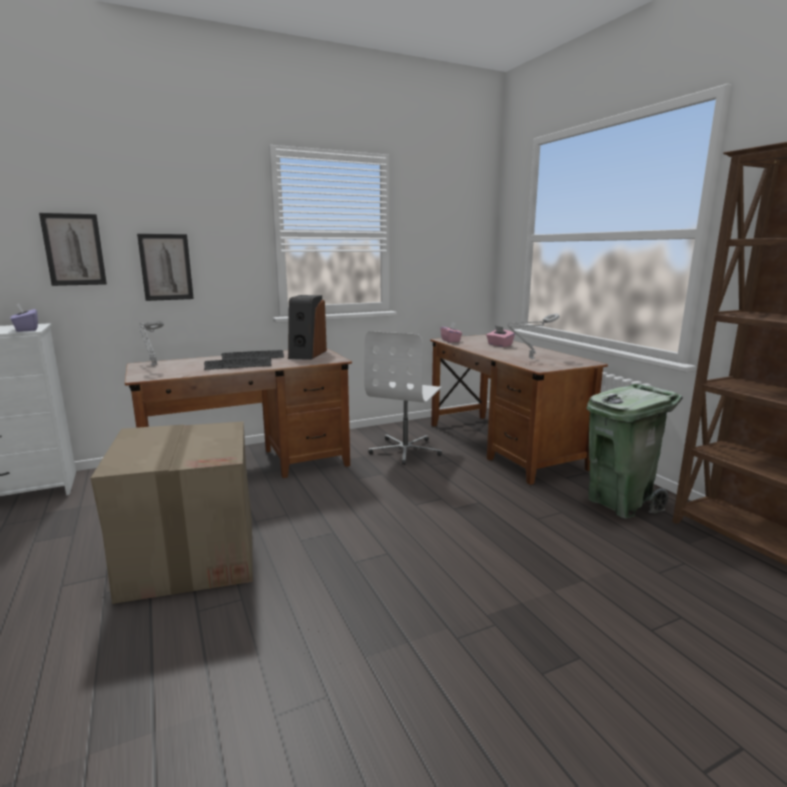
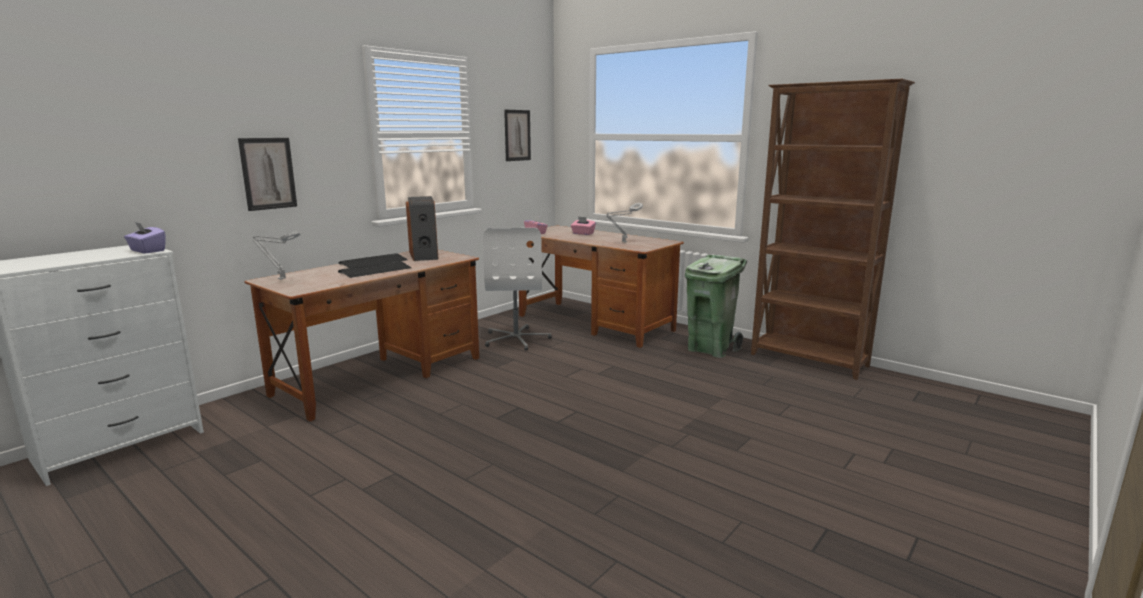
camera: 25 degrees left, 0 degrees up
(74, 249) = (171, 157): picture -> picture (517, 135)
(191, 555) = (410, 448): cardboard box -> none

